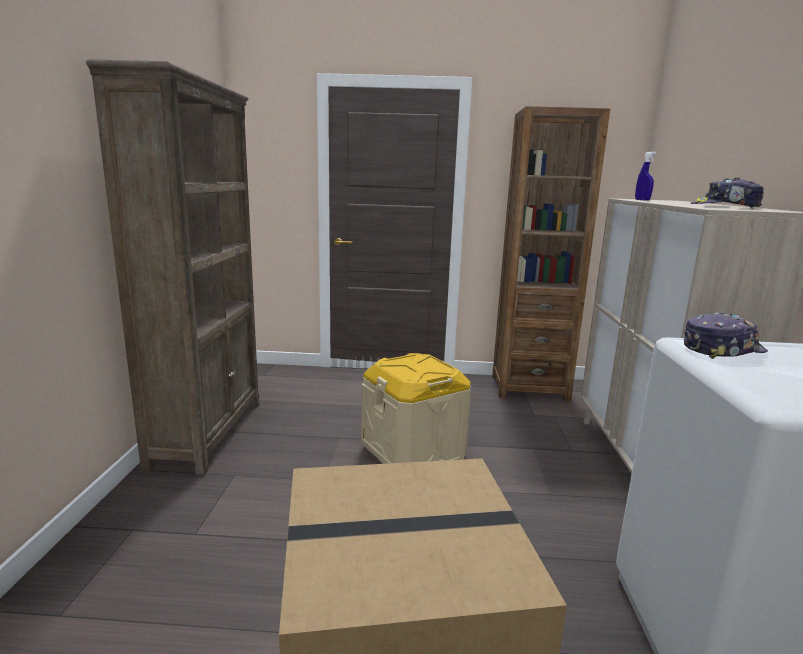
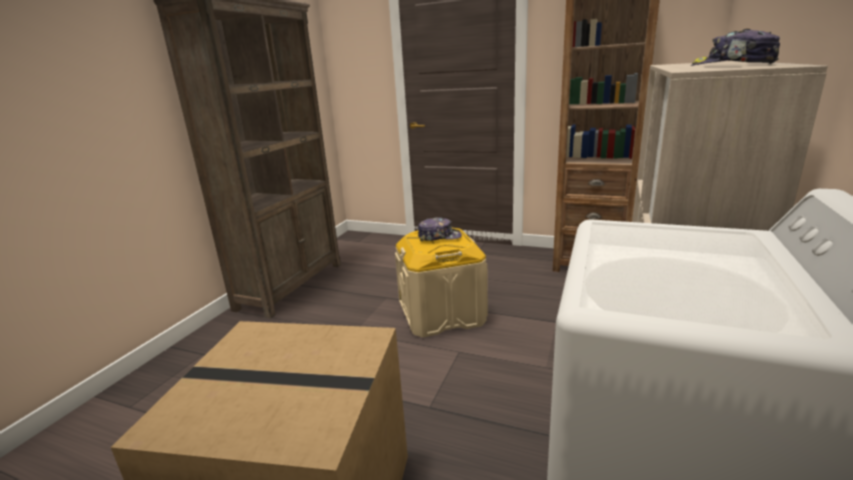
camera: 20 degrees right, 5 degrees up
(642, 200) = (678, 64): blue spray bottle -> none
(721, 349) = (631, 235): cap -> cap (439, 237)

